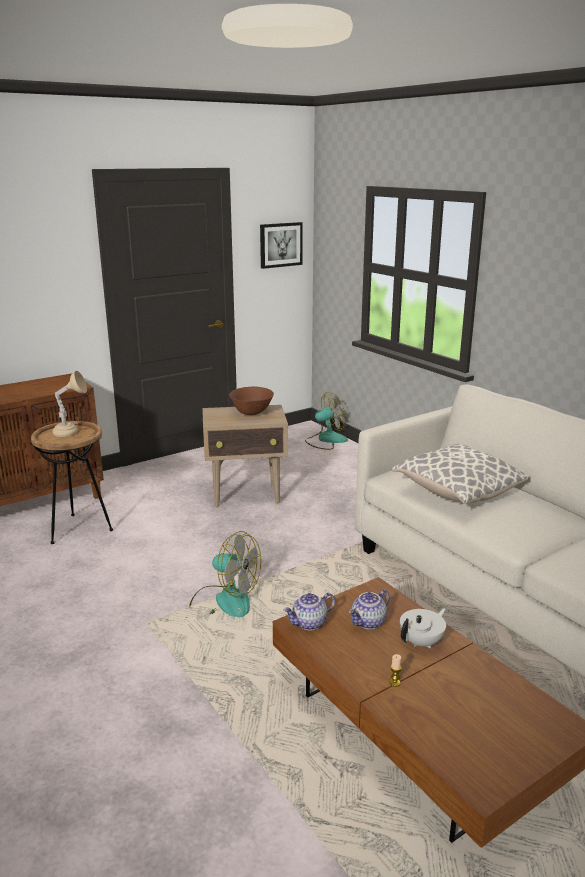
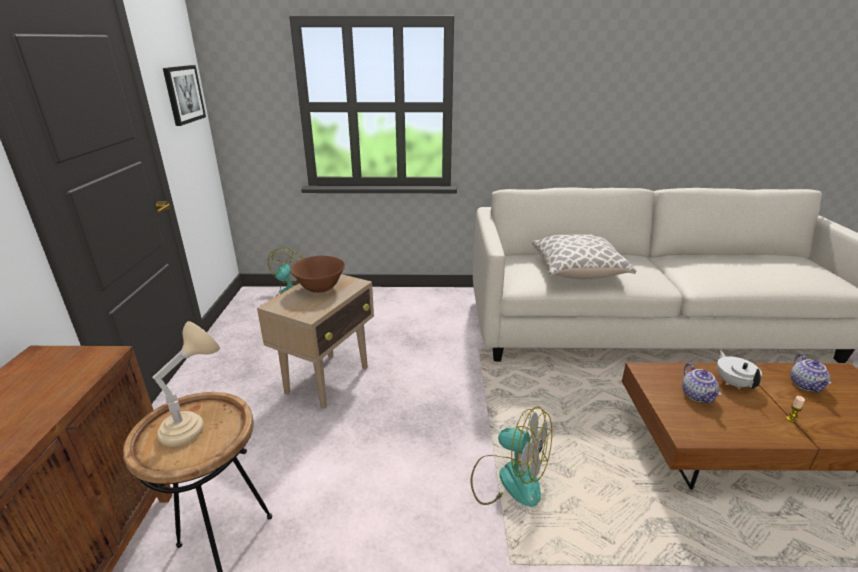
camera: 55 degrees left, 5 degrees up
(224, 601) = (508, 479): fan -> fan turned 60 degrees clockwise
(309, 624) = (690, 427): teapot -> teapot (806, 385)

